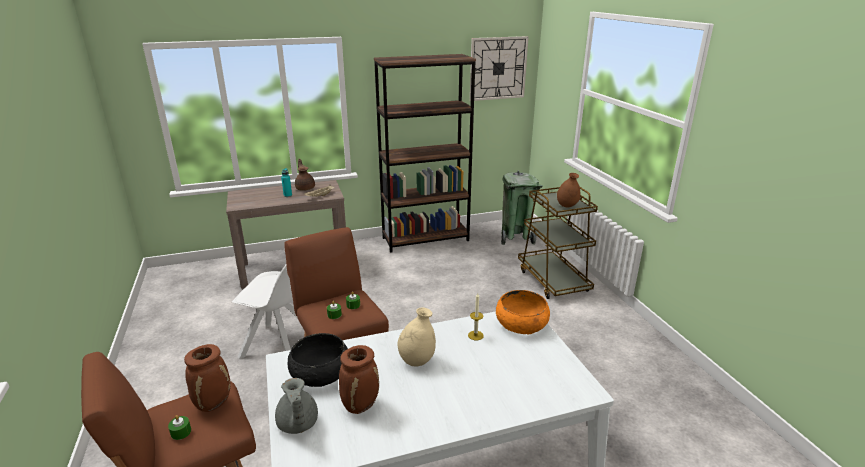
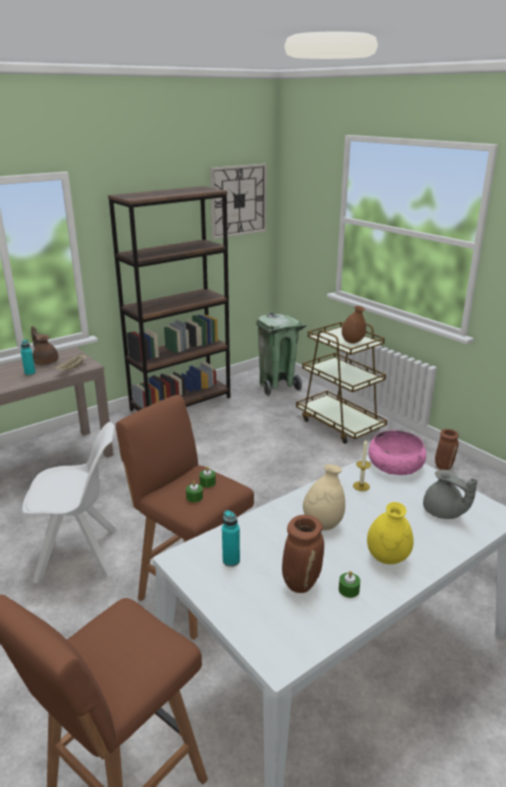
camera: 20 degrees left, 0 degrees up
(181, 432) = (116, 668): green candle -> green candle (348, 590)
(214, 403) = (130, 625): brown vase -> brown vase (443, 466)
(297, 424) = (249, 620): grey teapot -> grey teapot (443, 513)
(320, 372) = (231, 561): black bowl -> turquoise bottle
(449, 404) = (387, 558): none -> yellow vase
(521, 323) = (395, 465): orange bowl -> pink bowl

